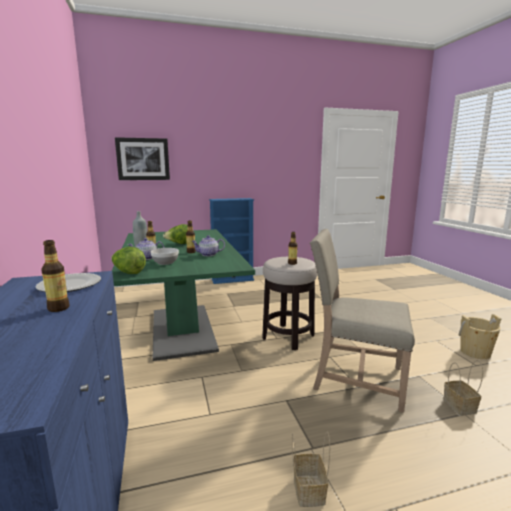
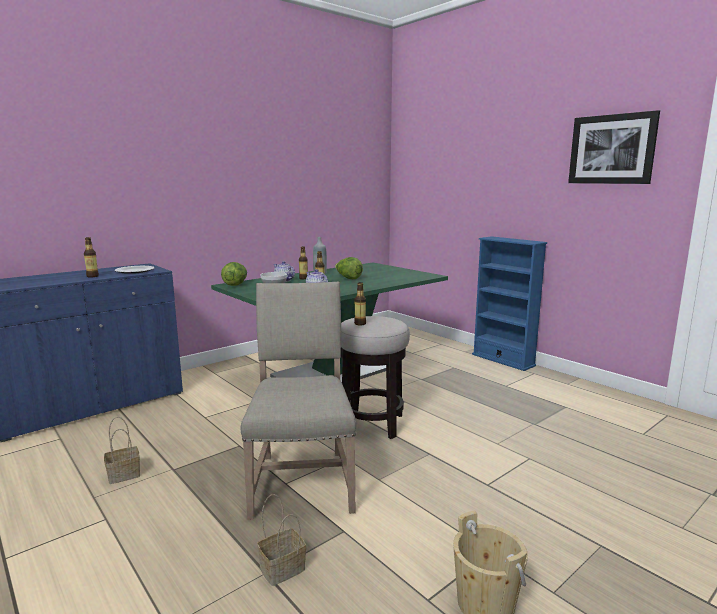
camera: 65 degrees right, 0 degrees up
(143, 159) = (431, 180): picture -> picture (611, 149)

